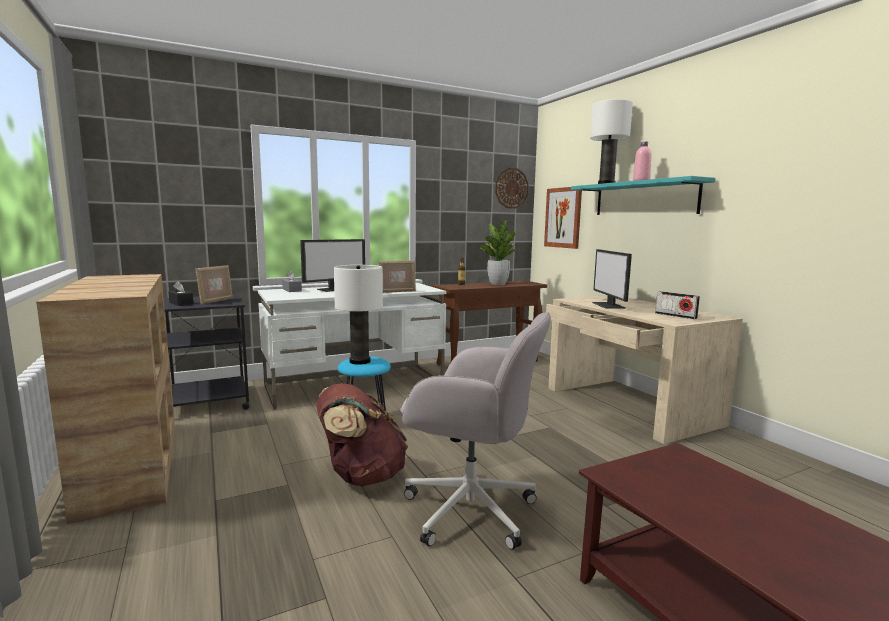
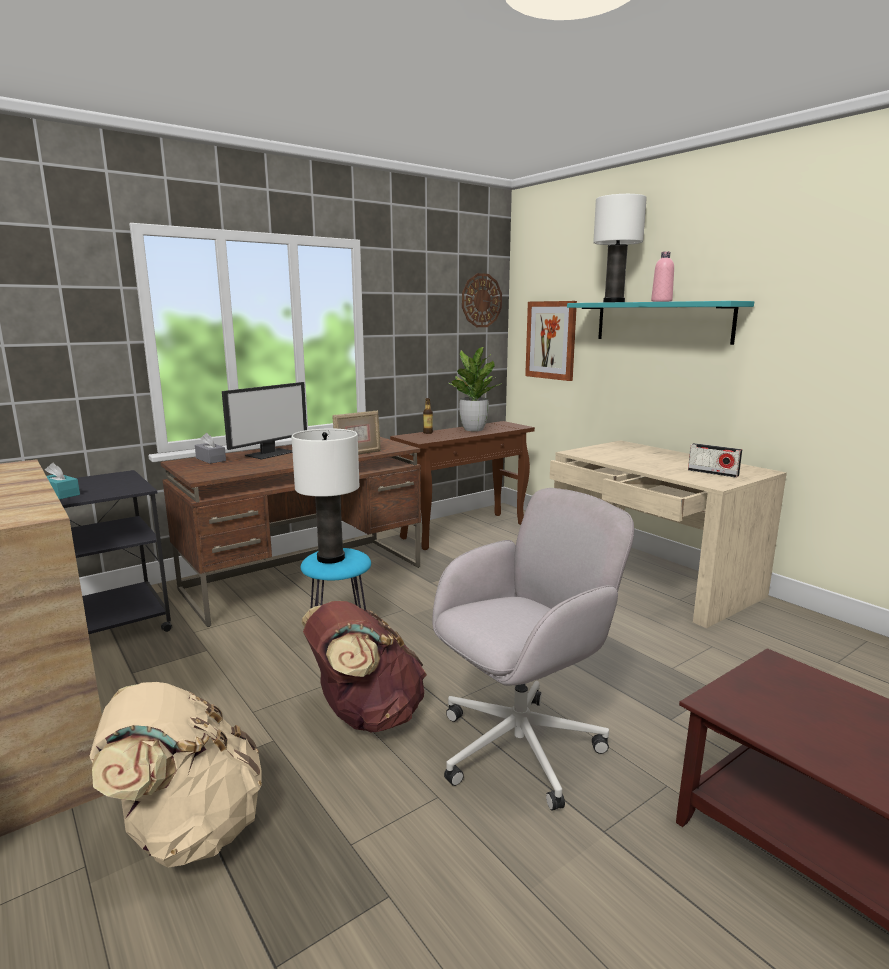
camera: 10 degrees left, 5 degrees up
(181, 303) = (60, 494): black tissue box -> turquoise tissue box
(203, 534) = (188, 830): none -> beige backpack
(216, 301) = (110, 486): picture frame -> none
(356, 384) = (305, 578): white desk -> brown desk
(471, 511) = (521, 748): grey office chair -> grey office chair turned 45 degrees counterclockwise
(609, 305) = (628, 460): monitor -> none

